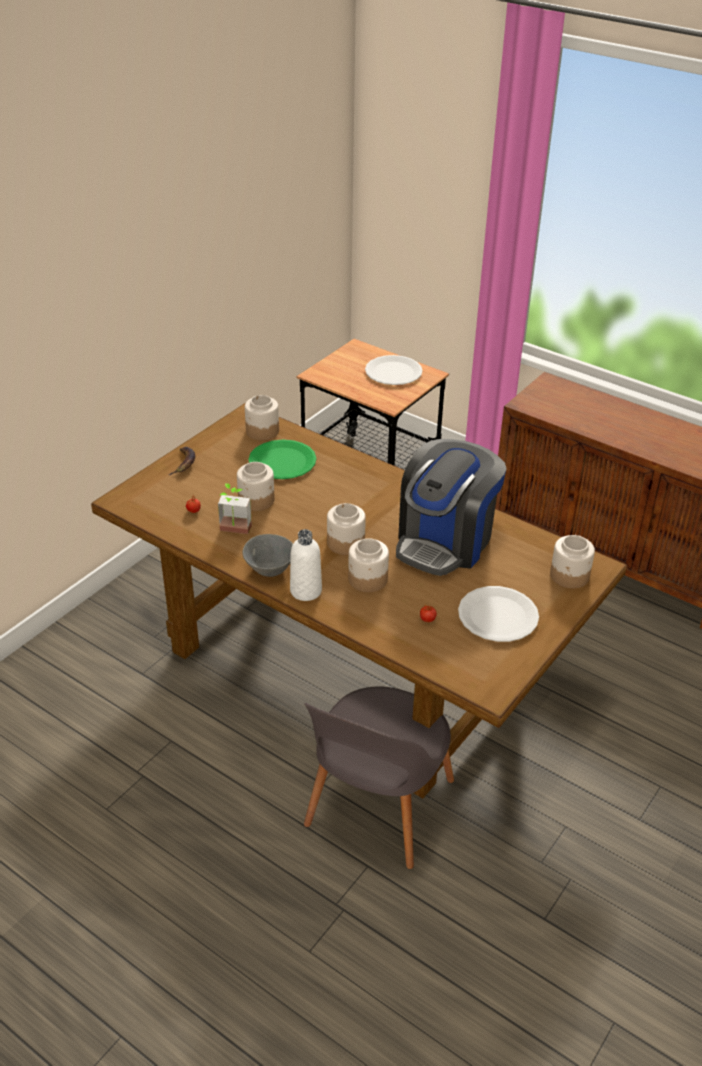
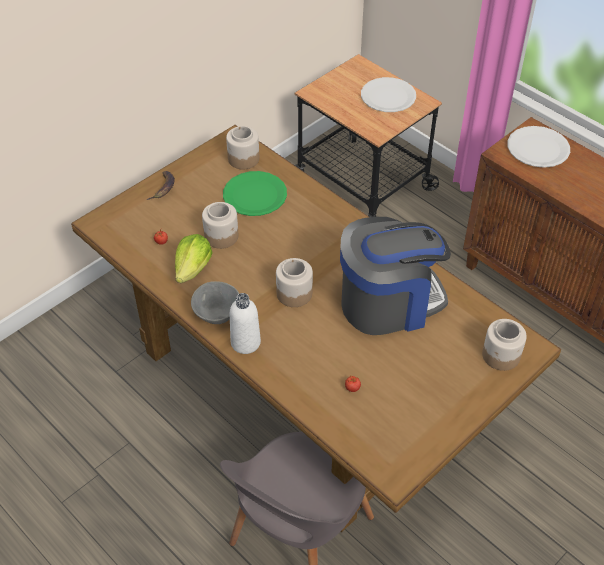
camera: 10 degrees right, 10 degrees up
(234, 531) = (193, 269): potted plant -> lettuce
(367, 579) = (305, 337): jar -> none
(445, 541) = (389, 302): coffee machine -> coffee machine turned 150 degrees counterclockwise
(498, 616) = (421, 392): white plate -> white plate (538, 148)

